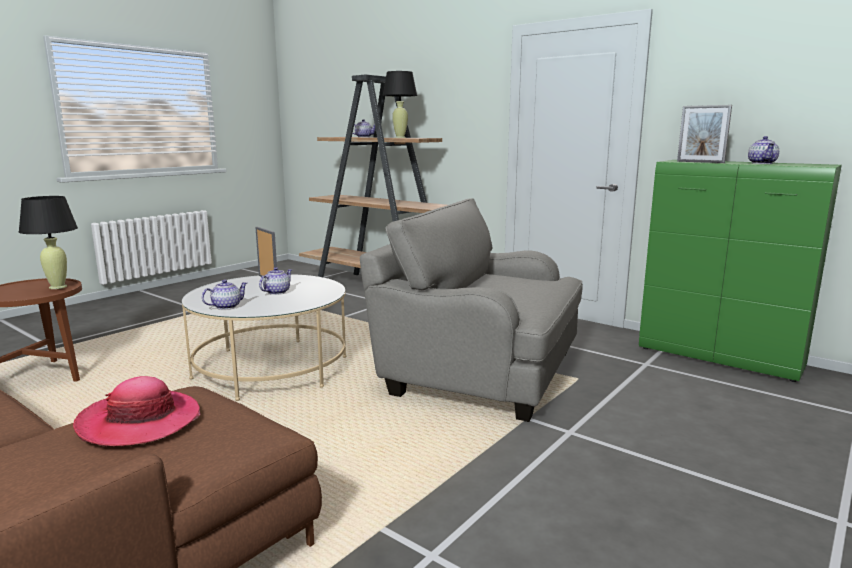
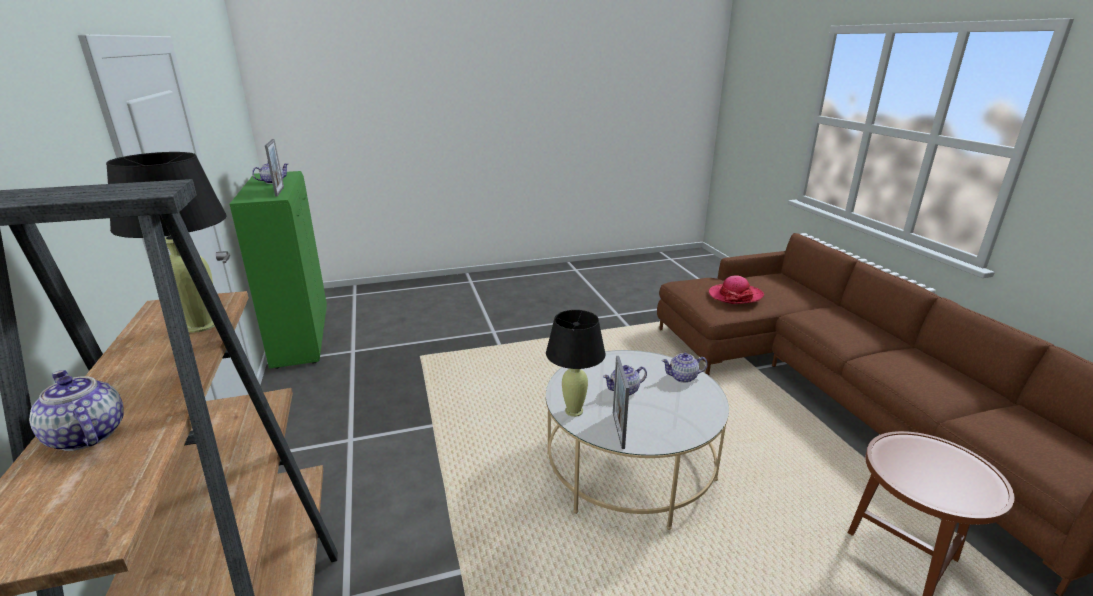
camera: 145 degrees left, 10 degrees up
(58, 287) = (895, 460): black table lamp -> black table lamp (573, 411)
(479, 370) = (464, 389): grey armchair -> none

